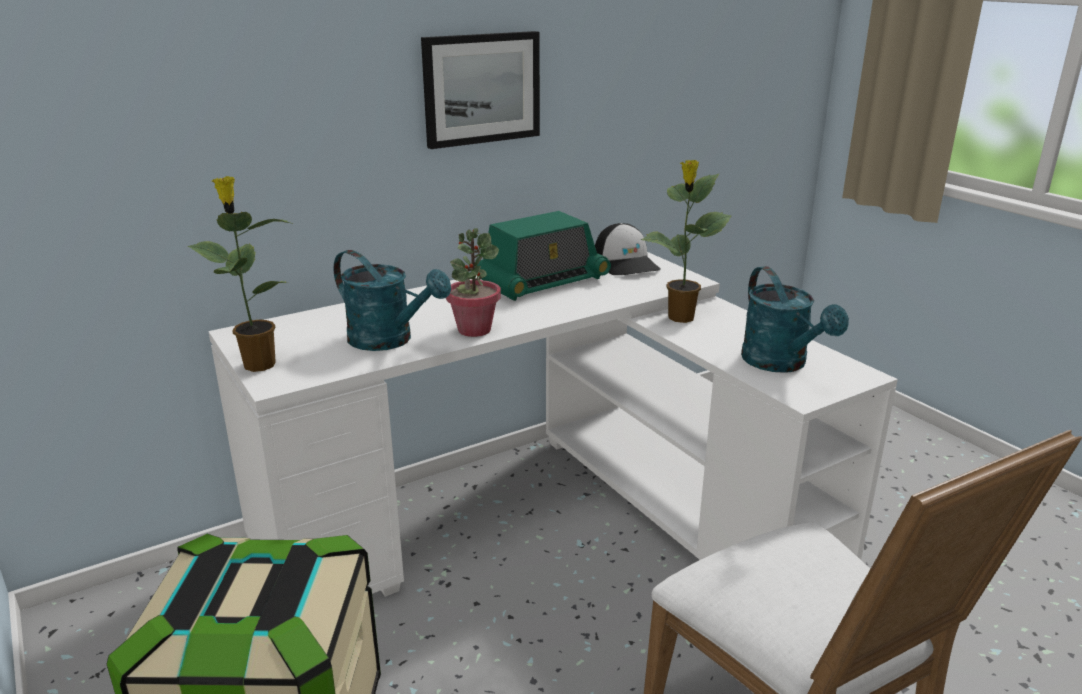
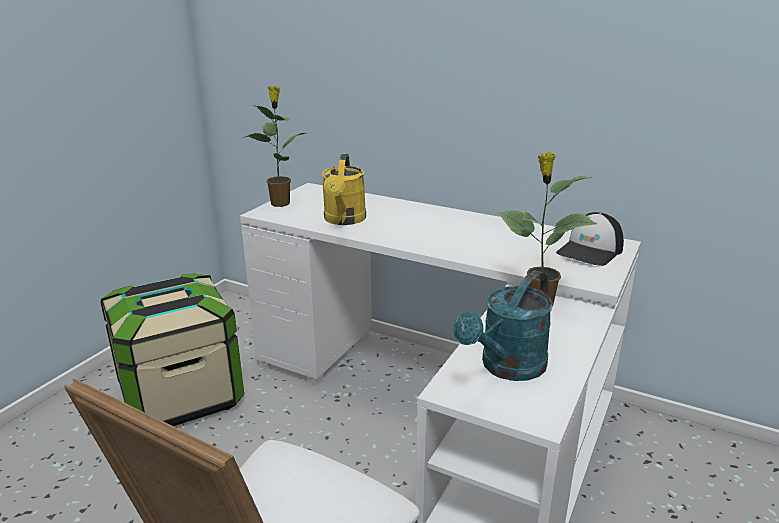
camera: 60 degrees right, 0 degrees up
(389, 340) = (344, 220): turquoise watering can -> yellow watering can
(474, 329) = (388, 236): potted plant -> none
(481, 88) = (507, 65): picture -> none
(543, 282) = (501, 234): radio -> none

